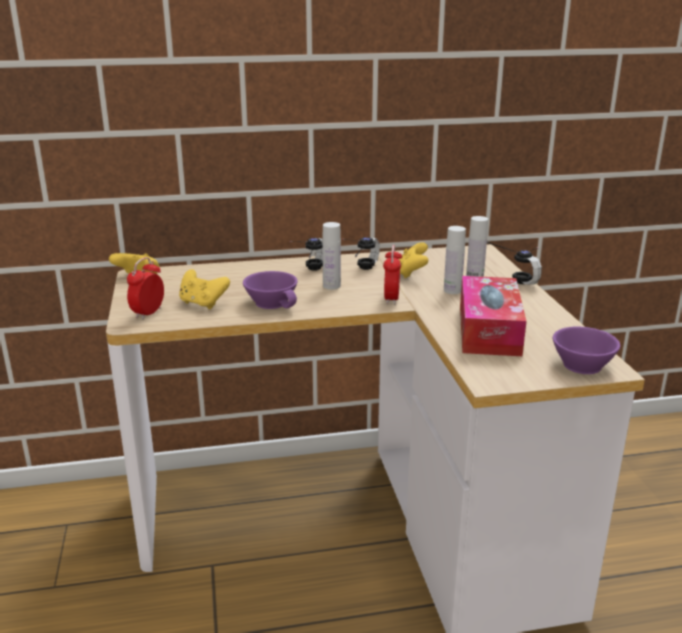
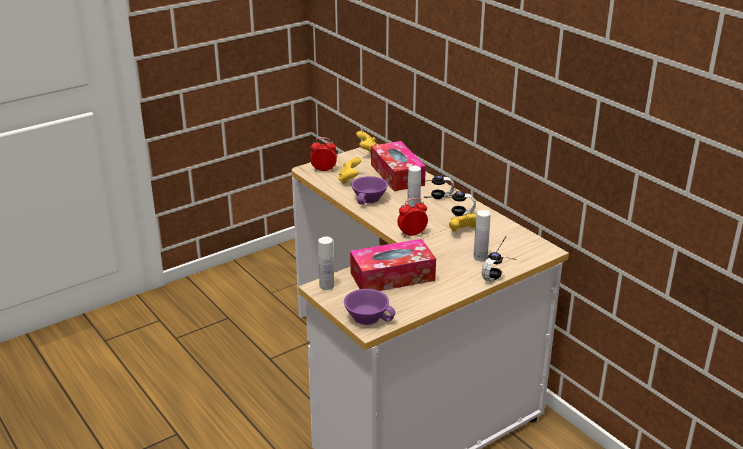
camera: 65 degrees right, 5 degrees up
(229, 276) = (397, 175): none -> tissue box
(452, 290) = (448, 252): white bottle -> white bottle (326, 286)

